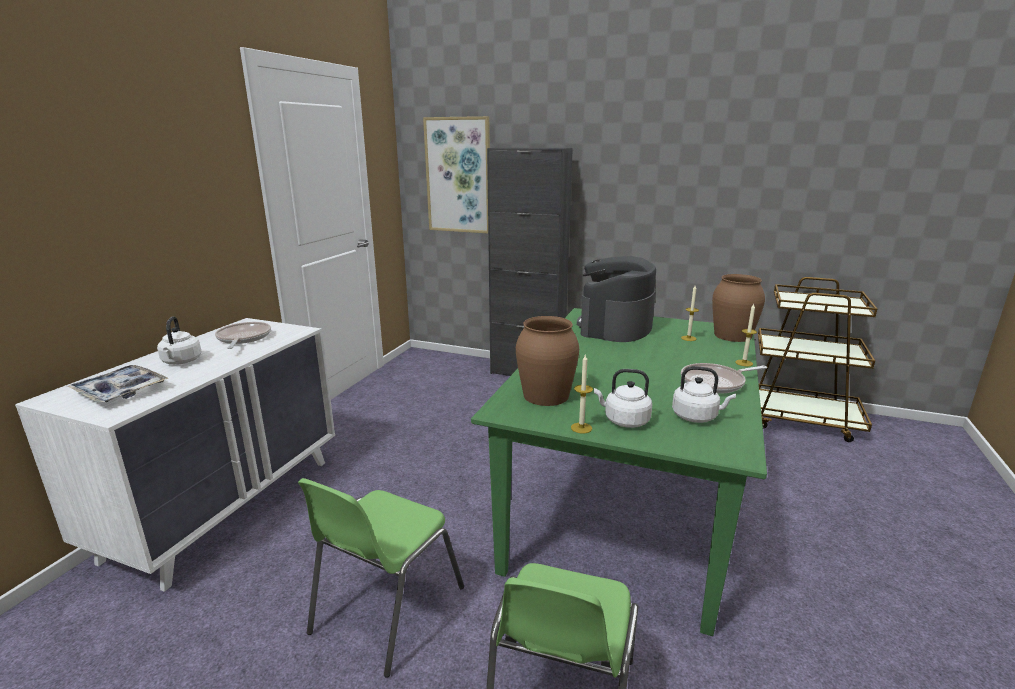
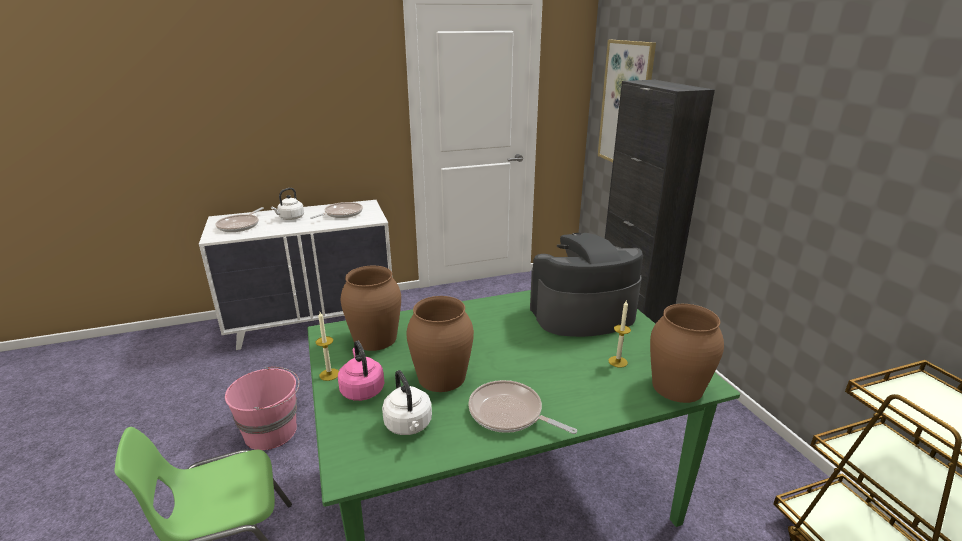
camera: 50 degrees right, 5 degrees up
(121, 391) = (240, 225): tray -> frying pan
(385, 610) = (272, 431): green chair -> pink bucket
(624, 421) = (362, 389): white kettle -> pink kettle
(643, 389) = (441, 377): none -> brown vase
(744, 363) = (595, 417): candle -> none

